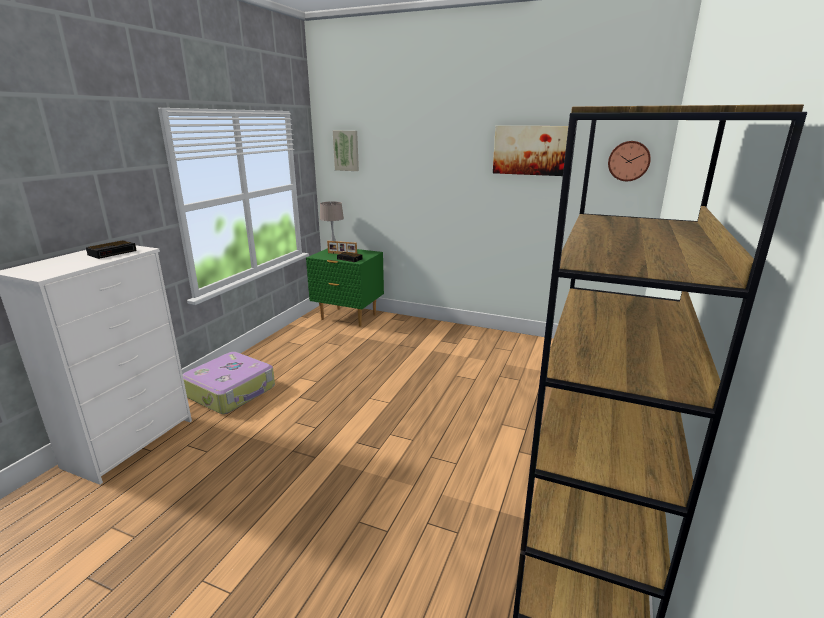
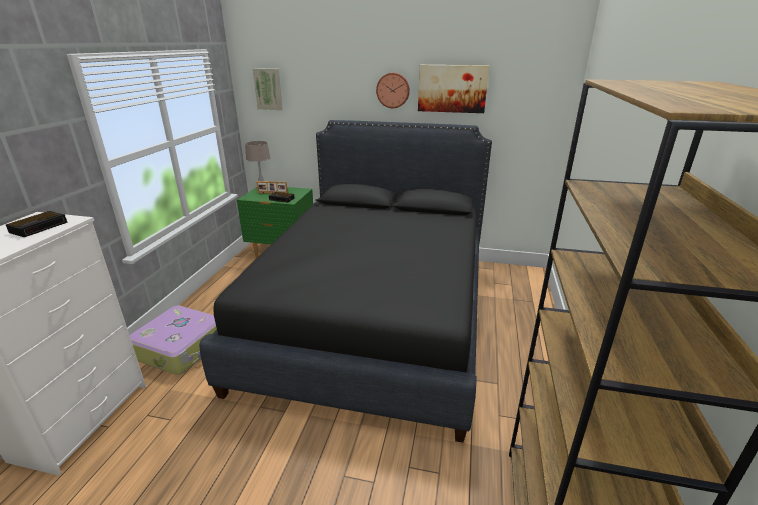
camera: 10 degrees left, 5 degrees up
(428, 381) = (375, 315): none -> black bed
(628, 161) = (543, 98): wall clock -> wall clock (393, 90)

